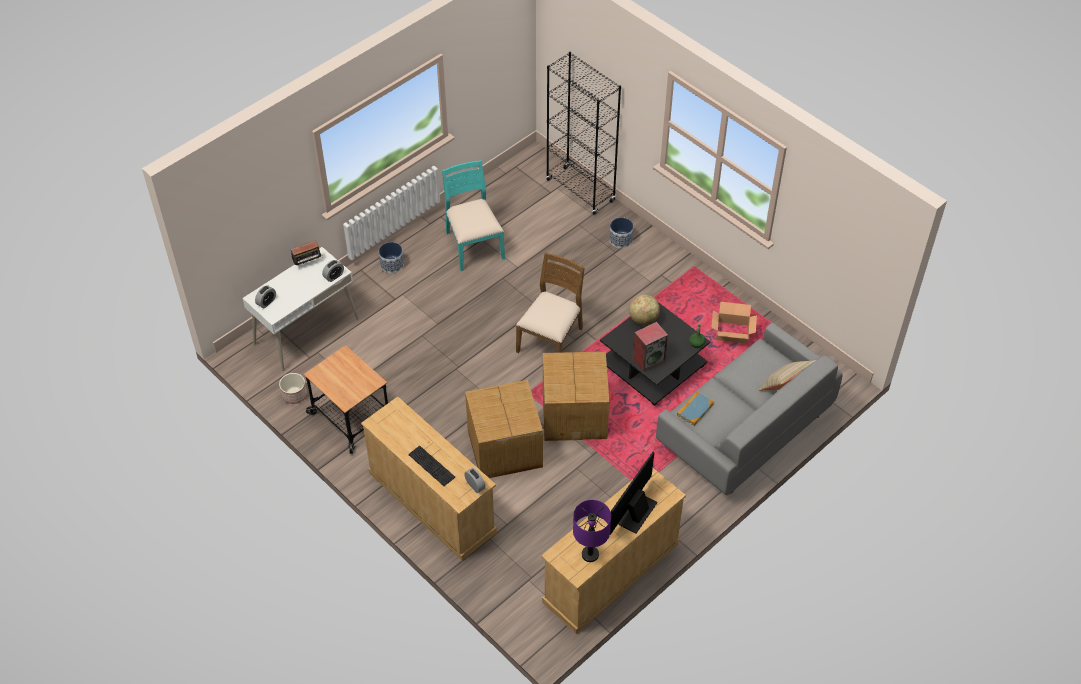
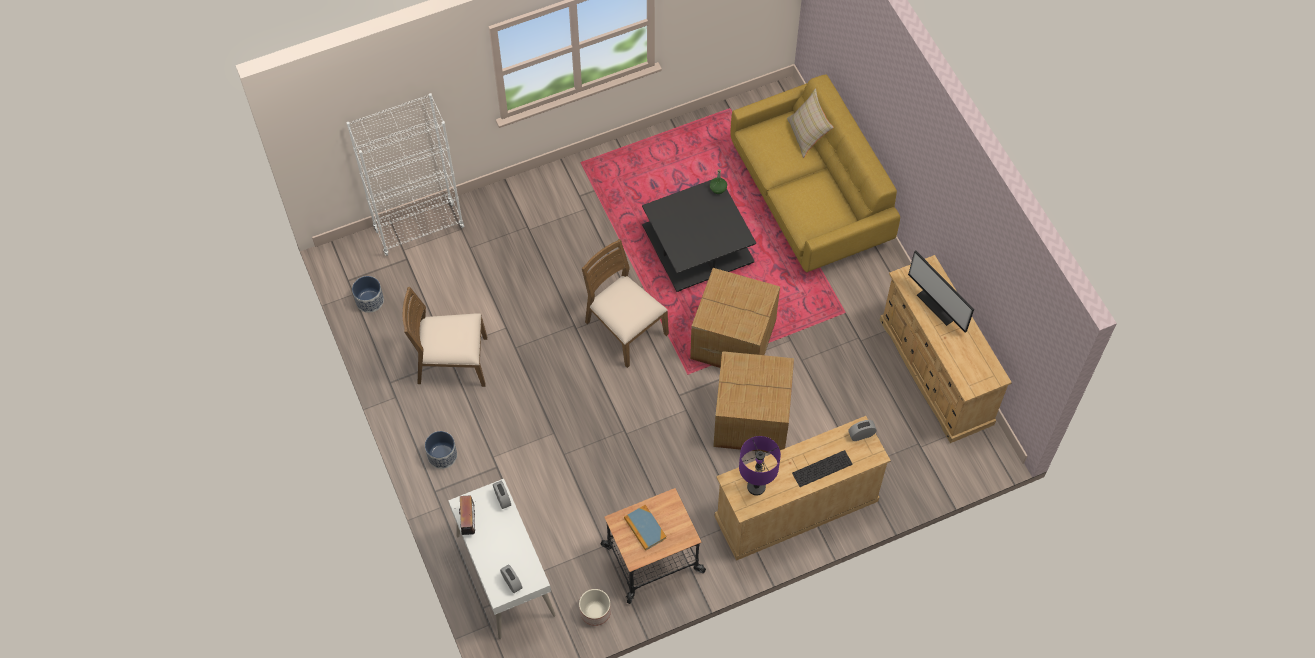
camera: 70 degrees left, 10 degrees up
(473, 245) = (451, 361): turquoise chair -> brown chair
(580, 191) = (419, 228): black bookcase -> white bookcase
(590, 555) = (977, 358): purple table lamp -> purple table lamp (756, 487)
(620, 240) = (512, 215): planter -> planter (369, 300)
(643, 319) = (666, 224): globe -> none
(648, 359) = (721, 238): speaker -> none
(695, 409) = (807, 219): book -> book (645, 528)
(731, 332) = (684, 162): cardboard box -> none
(744, 430) = (809, 198): grey sofa -> yellow sofa

